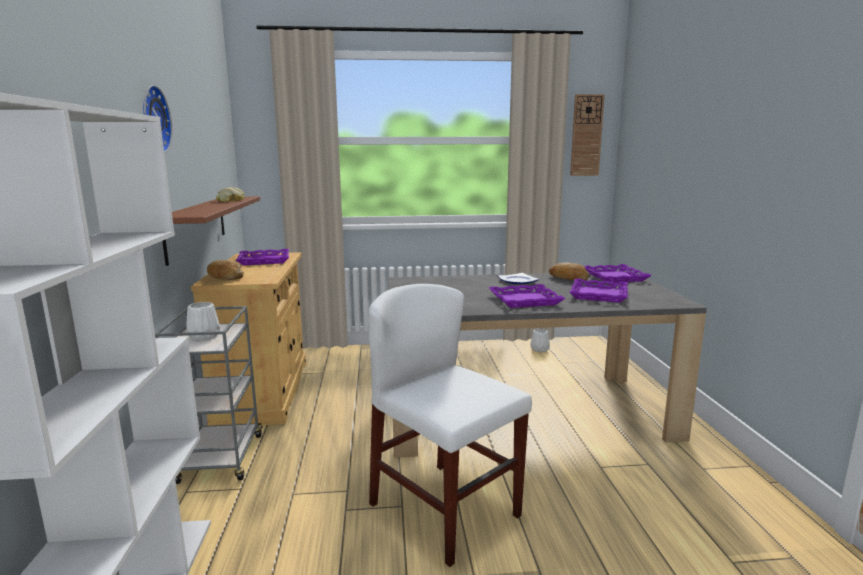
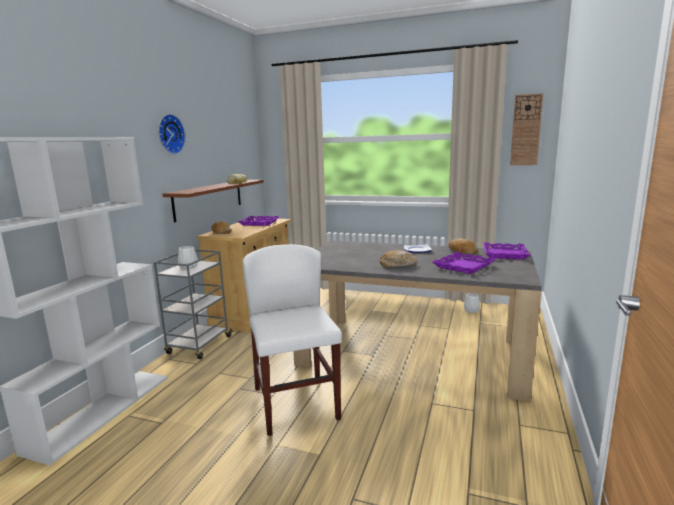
camera: 25 degrees right, 0 degrees up
(525, 300) = (397, 264): purple tray -> bread

